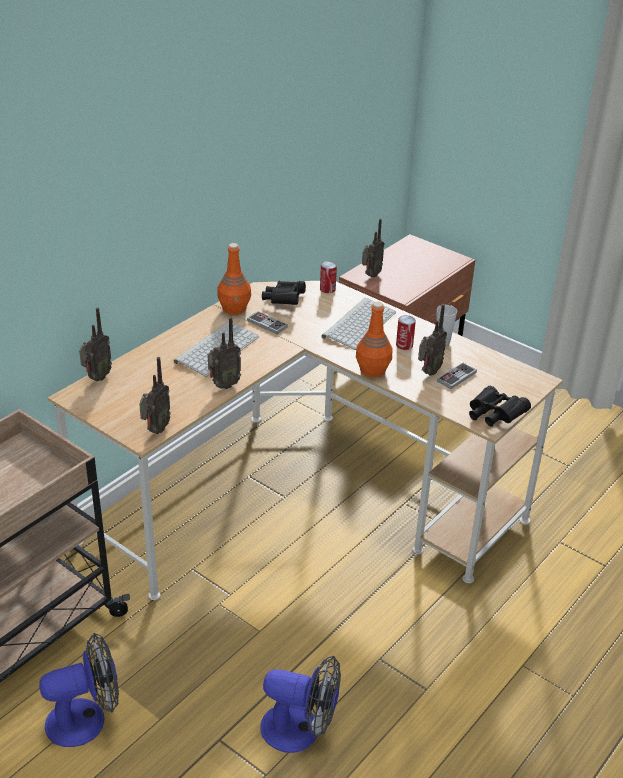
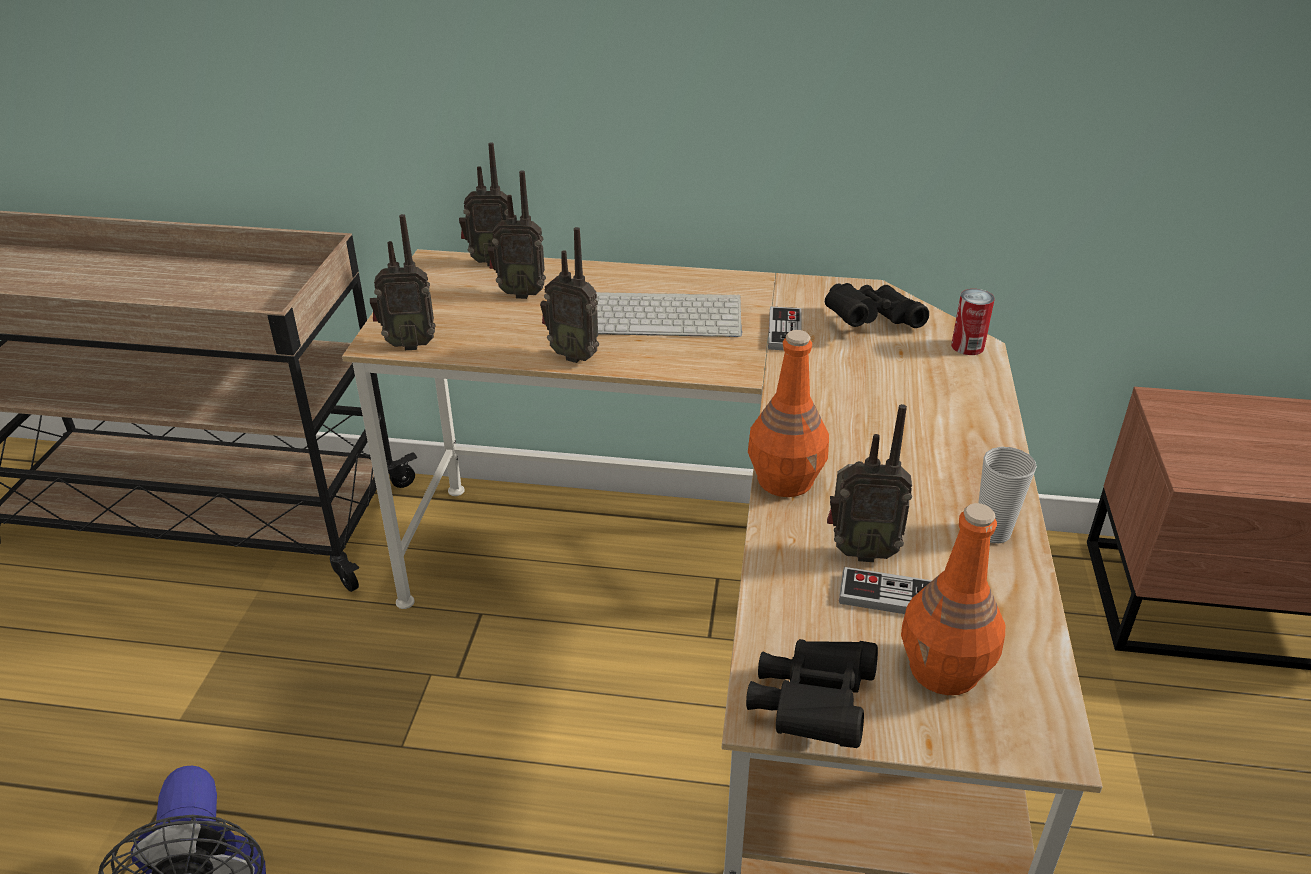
camera: 60 degrees right, 0 degrees up
(86, 719) = (153, 649): fan -> none
(234, 308) = (788, 291): orange bottle -> orange bottle (945, 670)
(358, 323) = (910, 413): keyboard -> none
(370, 275) = (1193, 415): radio -> radio (520, 293)
(404, 345) = (914, 488): can -> none

